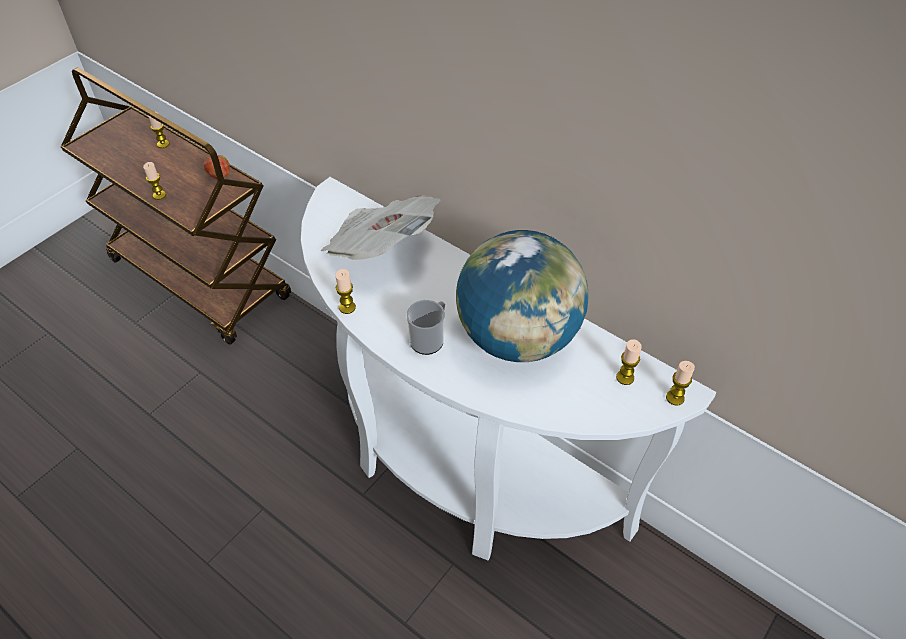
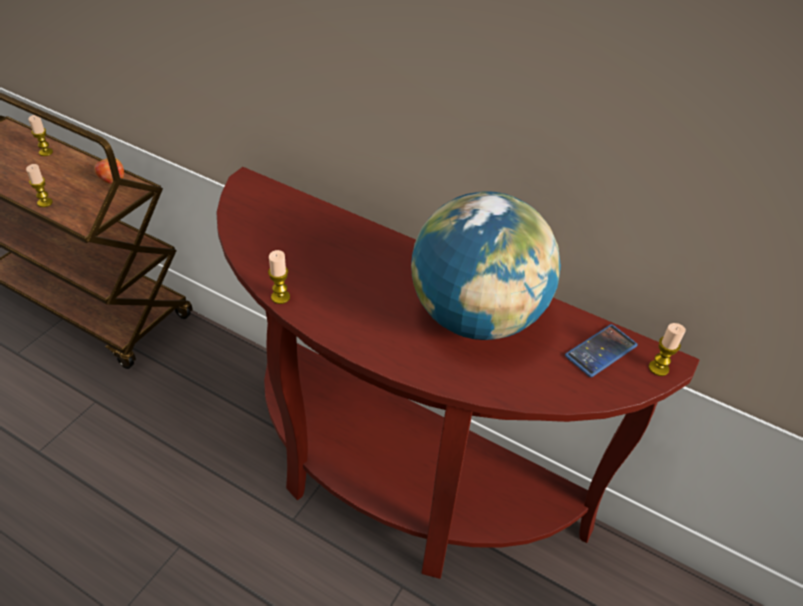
camera: 10 degrees left, 5 degrees down
(381, 248) = (310, 234): newspaper -> none
(429, 339) = (379, 325): mug -> none
(459, 467) = (395, 480): white console table -> brown console table
(625, 377) = (600, 351): candle -> phone

